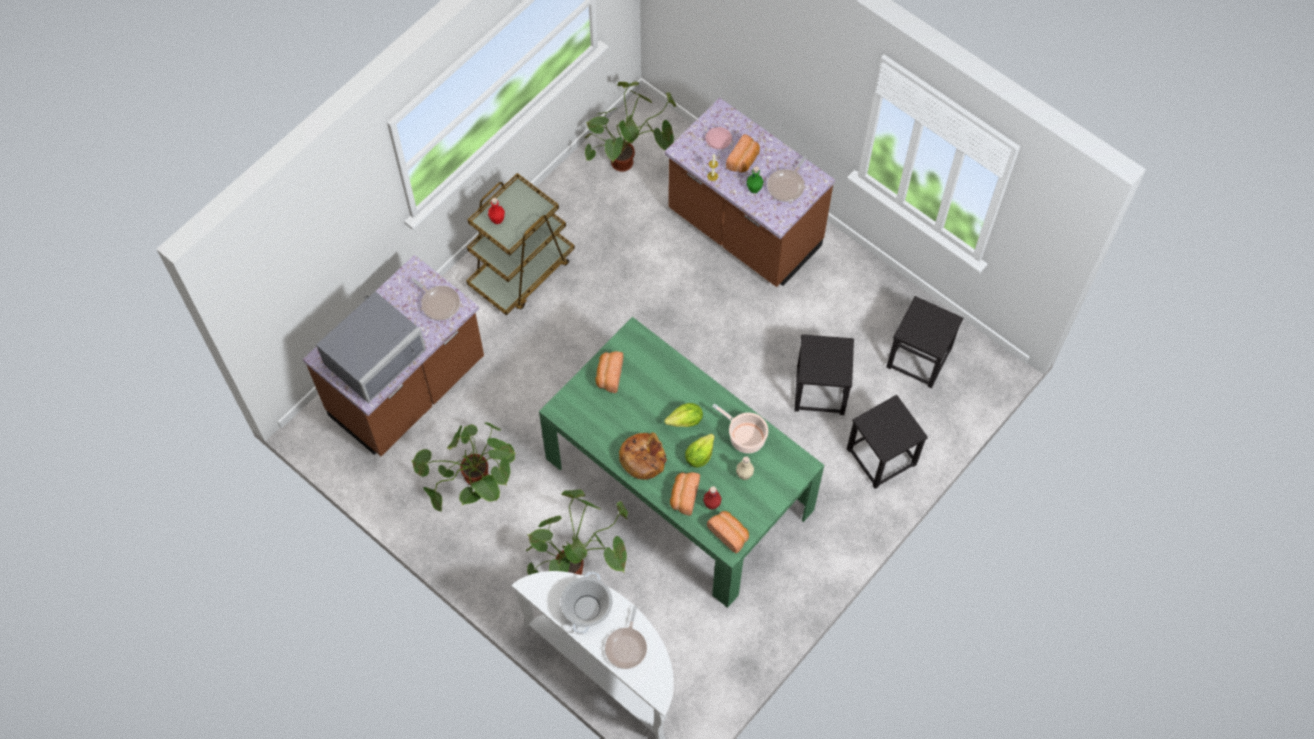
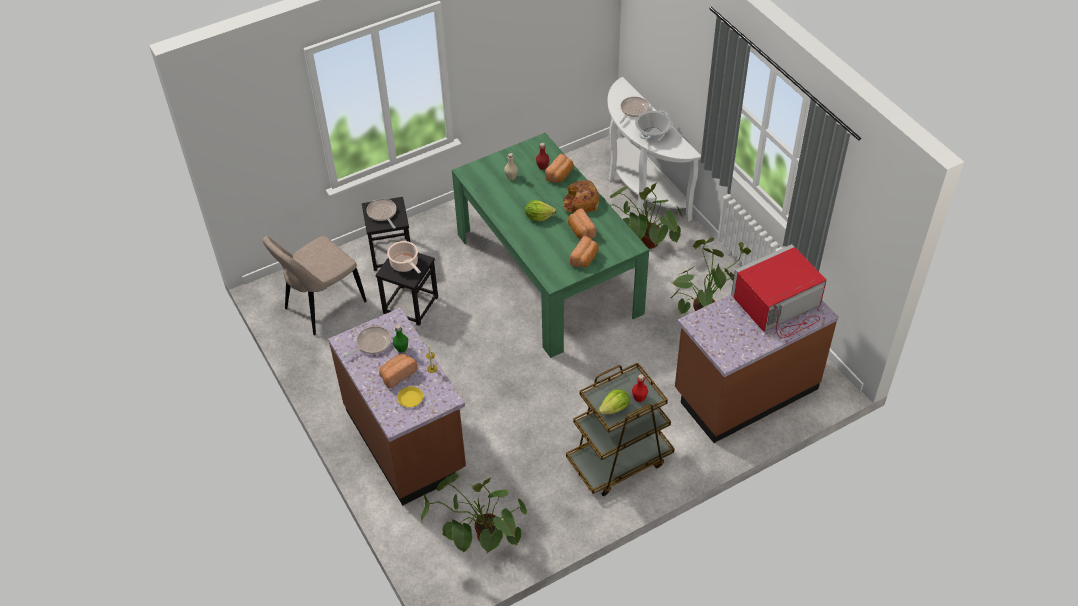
camera: 160 degrees left, 15 degrees down
(371, 353) = (778, 306): grey microwave -> red microwave
(439, 303) = (711, 329): frying pan -> frying pan (382, 213)
(699, 455) = (538, 194): lettuce -> lettuce (615, 409)
(718, 140) = (410, 398): pink plate -> yellow plate
(729, 533) = (538, 149): bread -> bread (580, 231)
(745, 437) = (499, 197): cooking pot -> cooking pot (405, 264)
(919, 358) = (322, 307): black stool -> beige chair

